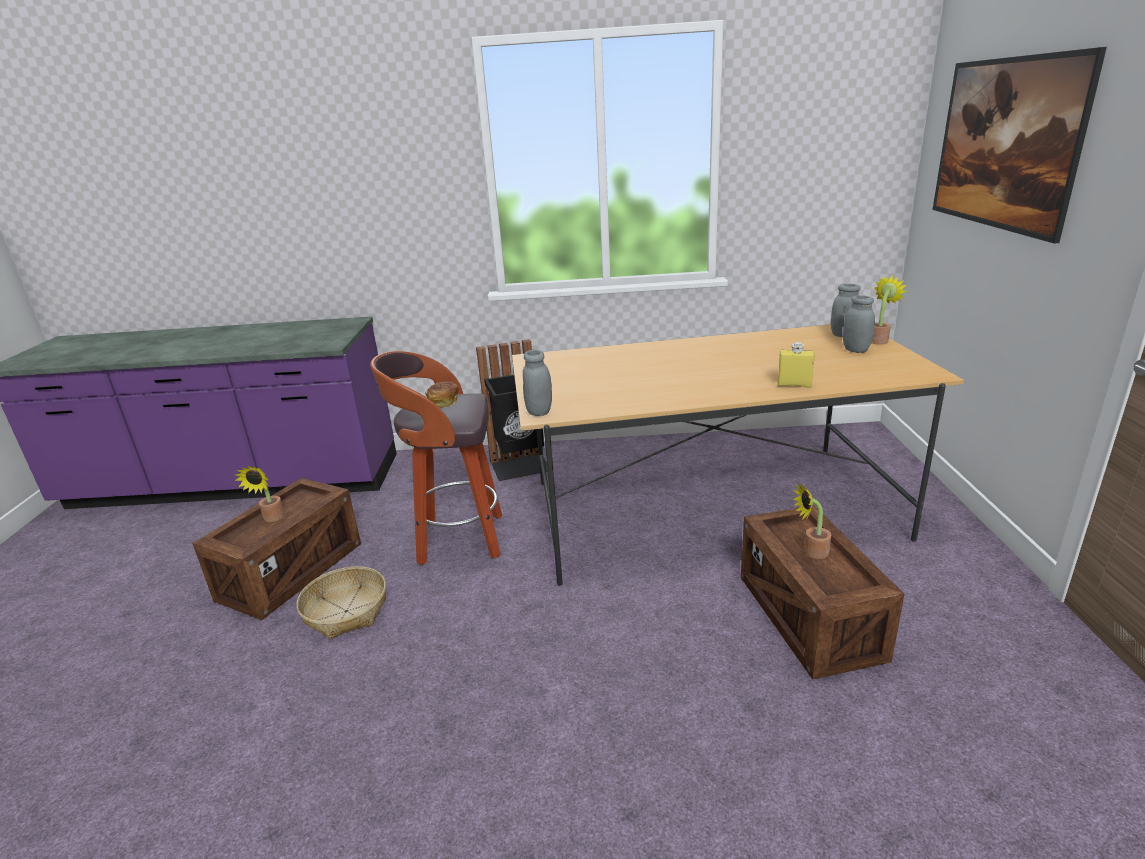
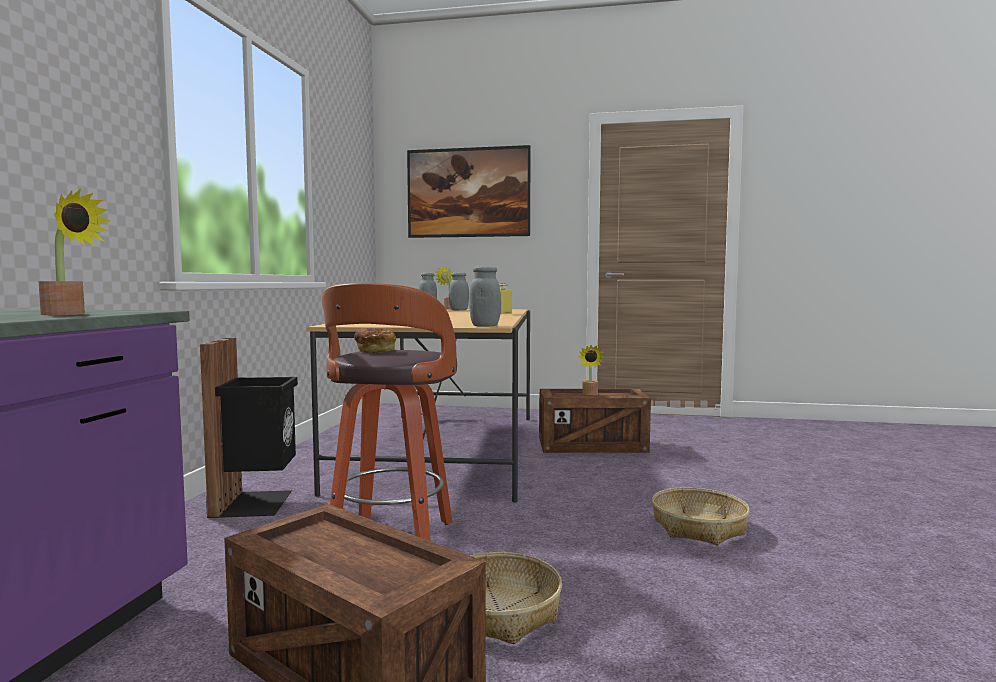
camera: 80 degrees left, 20 degrees down
(272, 519) = (353, 556): potted plant -> potted plant (69, 314)
(515, 728) = (699, 527): none -> basket

